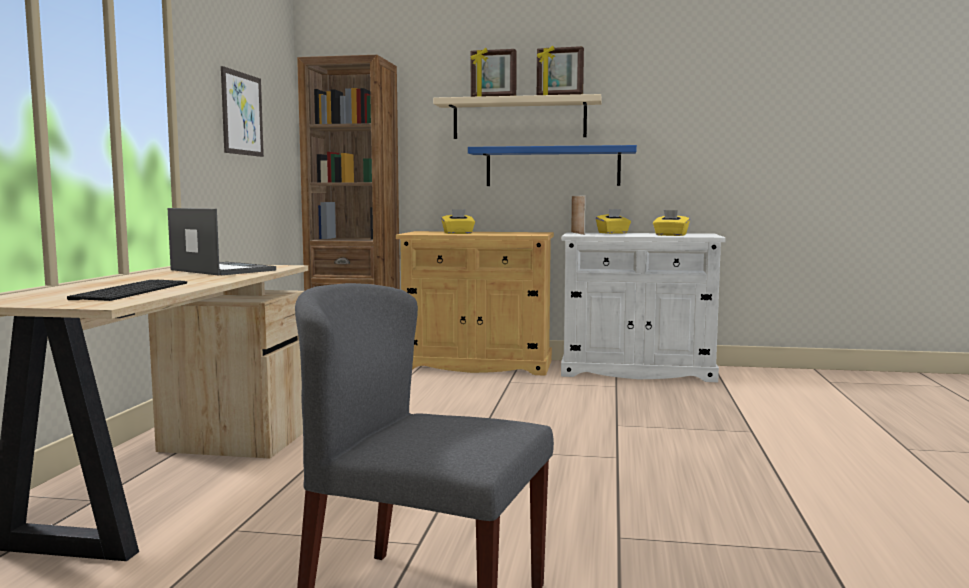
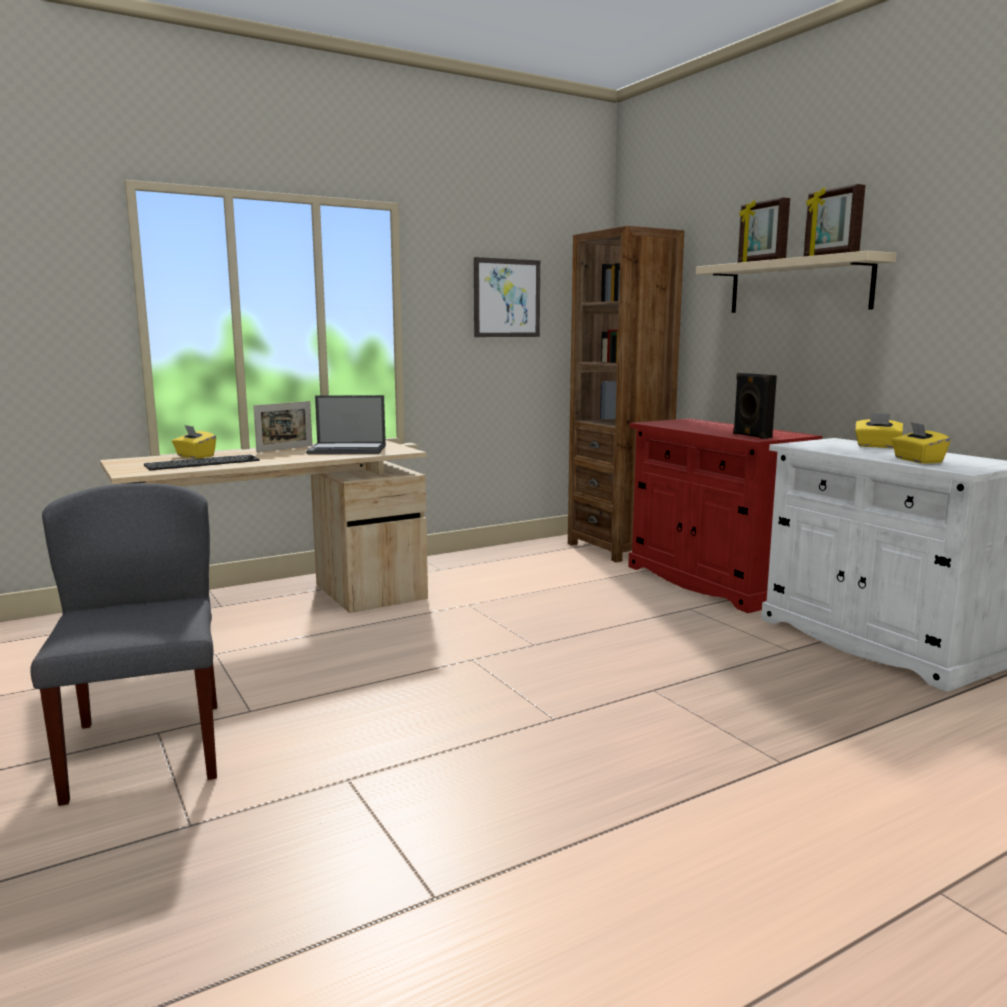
camera: 50 degrees right, 5 degrees up
(221, 270) = (348, 449): laptop -> laptop turned 90 degrees clockwise
(458, 233) = (692, 427): yellow tissue box -> yellow tissue box (195, 456)
(477, 365) = (711, 582): beige cabinet -> red cabinet
(524, 234) = (751, 436): none -> black speaker
(552, 166) = (830, 349): blue shelf -> none
(577, 233) = (824, 442): picture frame -> picture frame (285, 449)

